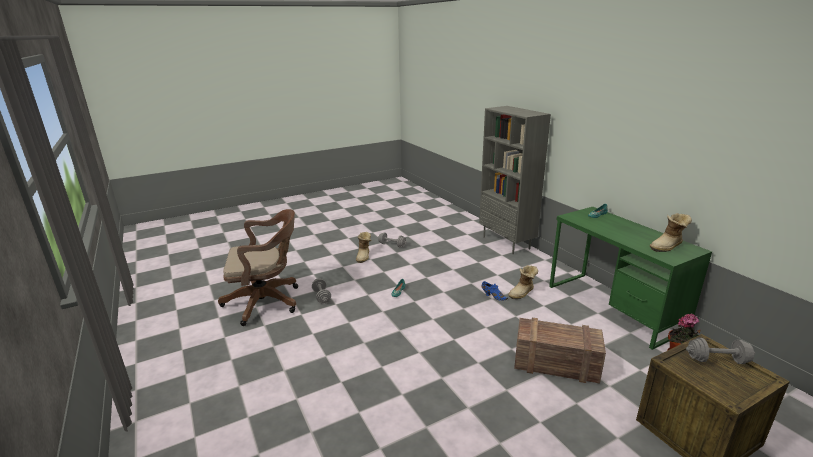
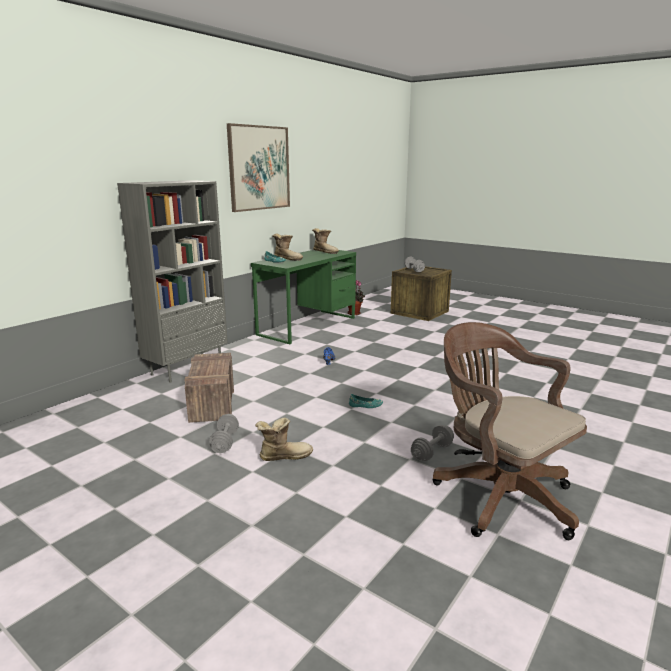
camera: 115 degrees left, 5 degrees down
(522, 293) = (311, 352): boot -> boot (288, 259)
(557, 364) = (403, 336): crate -> crate (212, 402)
(627, 117) = (259, 168): none -> picture

